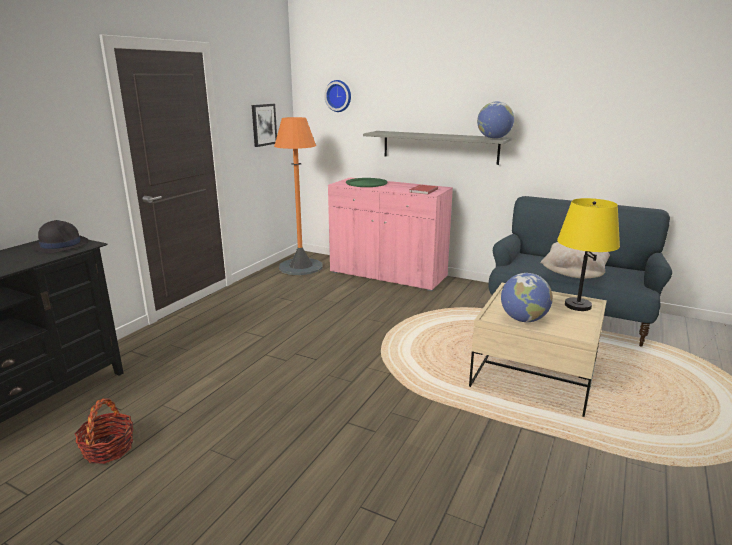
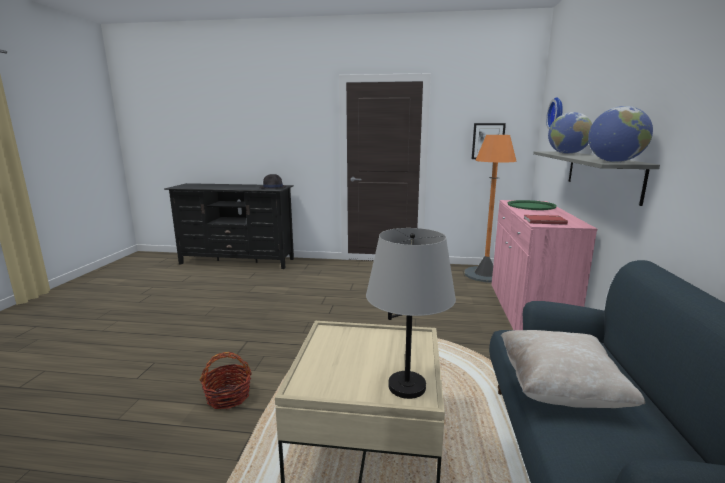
camera: 70 degrees right, 5 degrees down
(108, 449) = (214, 285): basket -> basket (228, 396)
(523, 320) = (334, 348): globe -> globe (567, 153)
(577, 305) = (407, 386): yellow table lamp -> grey table lamp

